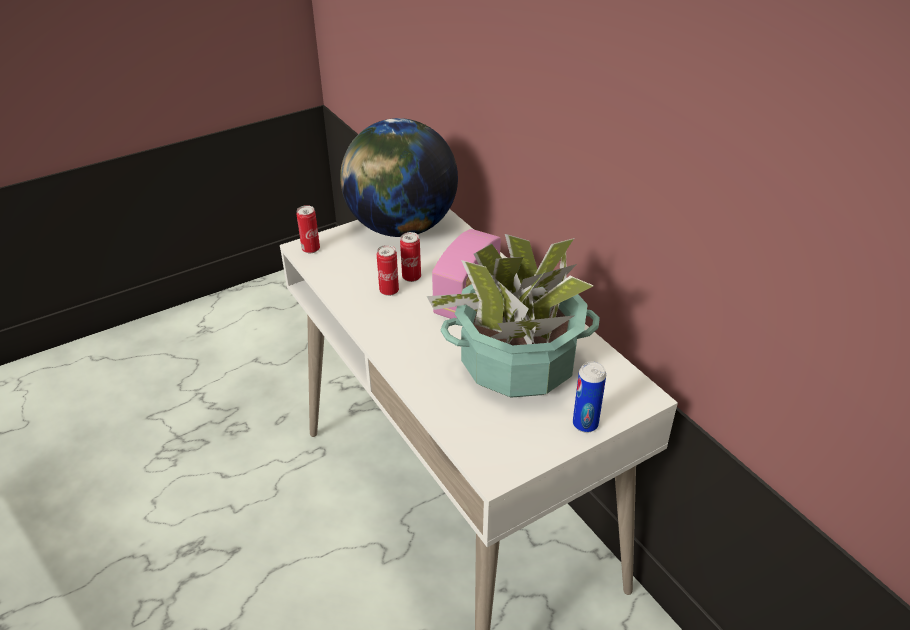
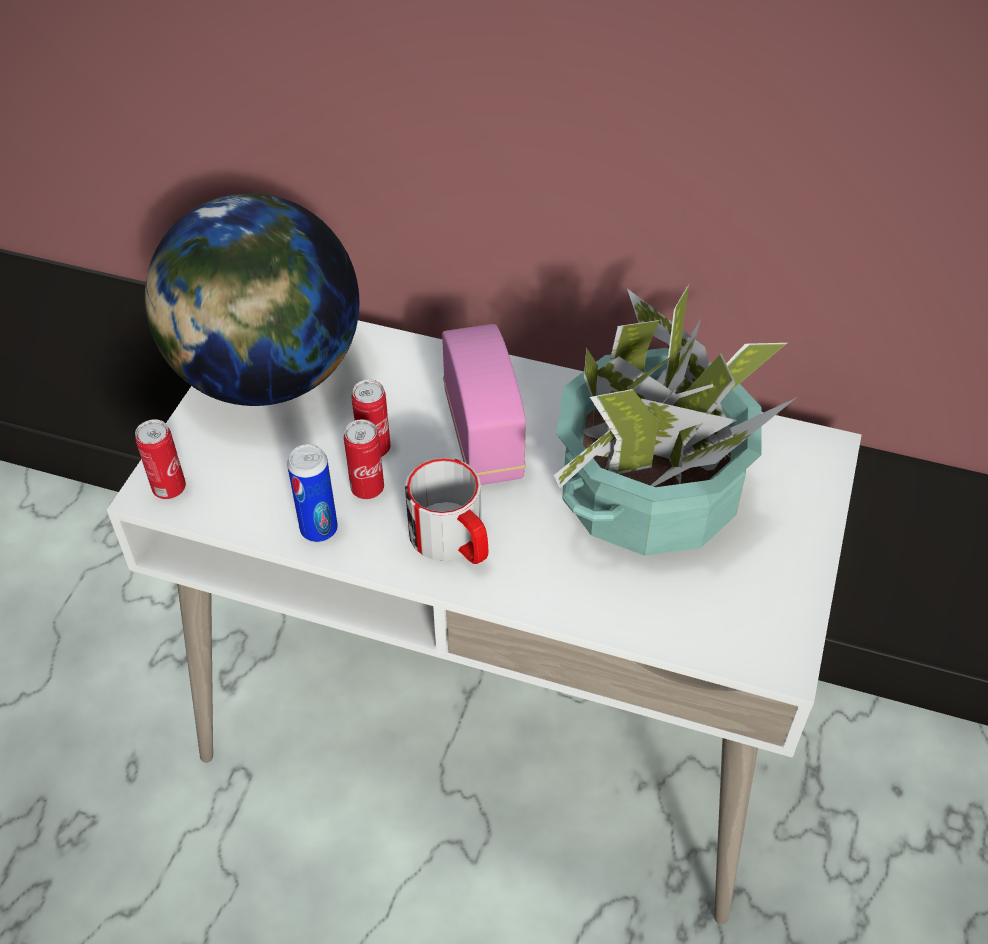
camera: 40 degrees left, 10 degrees up
(400, 331) = (453, 541): none -> mug
(585, 424) = (804, 527): can -> can (319, 529)

